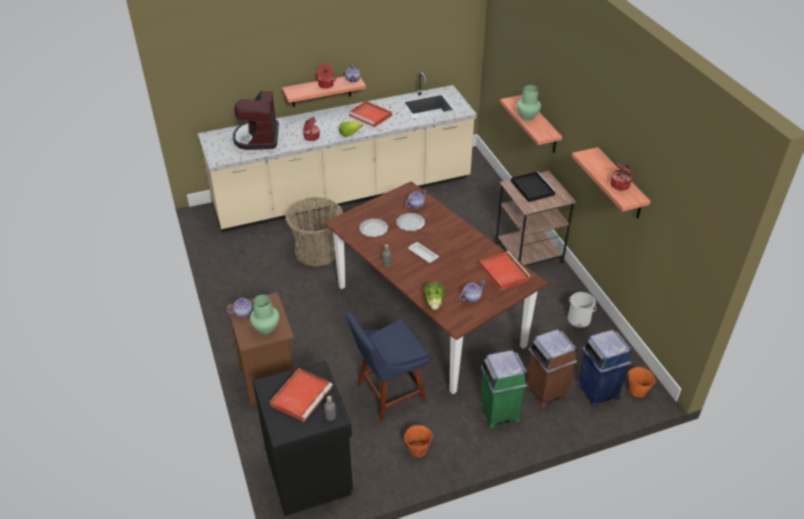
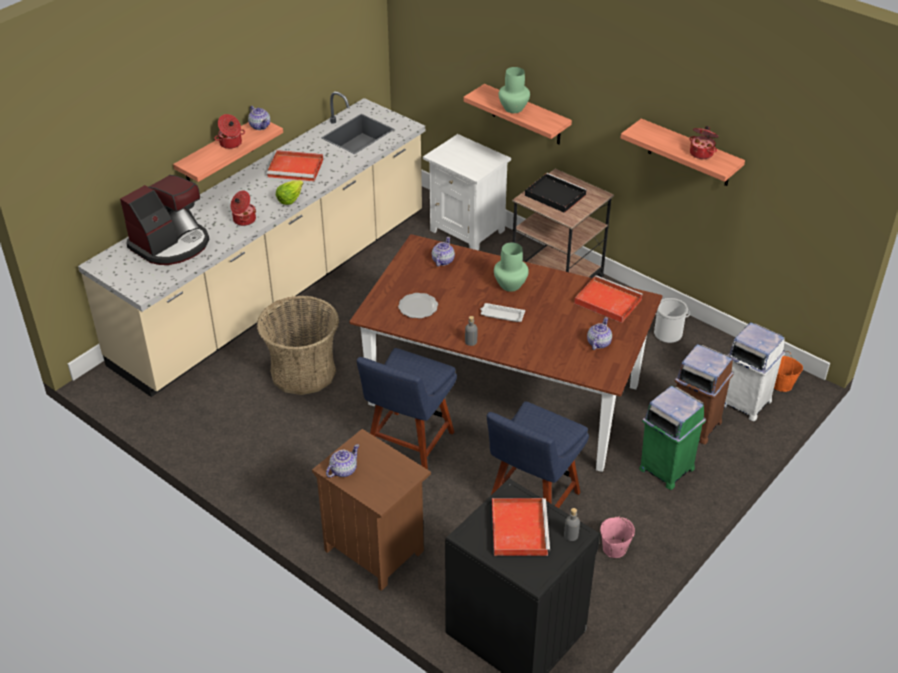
camera: 30 degrees left, 0 degrees up
(257, 138) = (171, 244): coffee machine -> coffee machine turned 105 degrees counterclockwise
(266, 328) = (389, 476): green vase -> green vase (511, 285)
(341, 322) = (408, 445): none -> blue chair
(410, 223) = (455, 284): plate -> none
(417, 449) = (614, 549): orange bucket -> pink bucket
(434, 303) = (564, 365): lettuce -> none
(493, 200) = (467, 231): none -> white nightstand
(597, 391) = (745, 402): blue trash can -> white trash can

